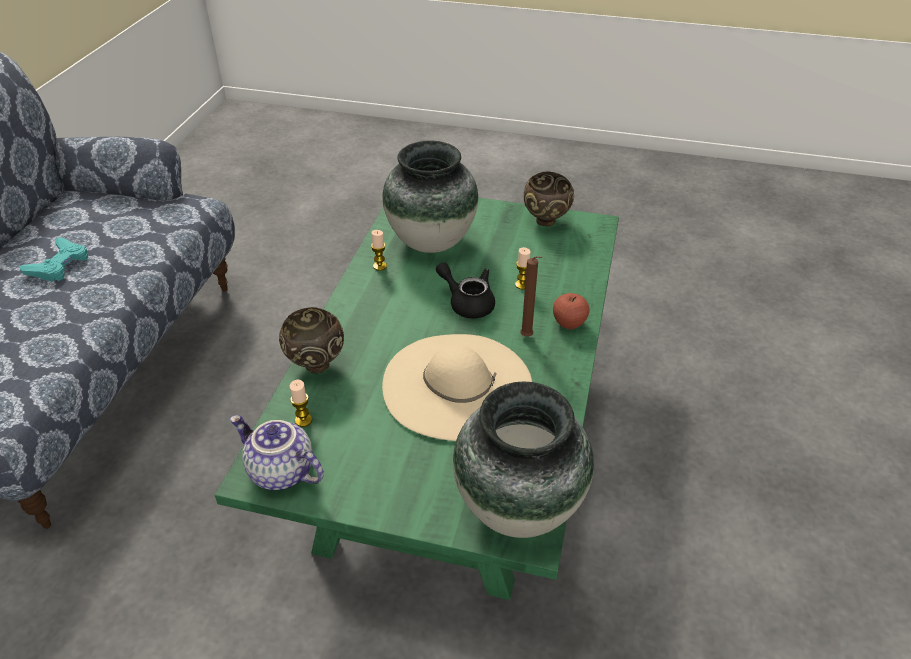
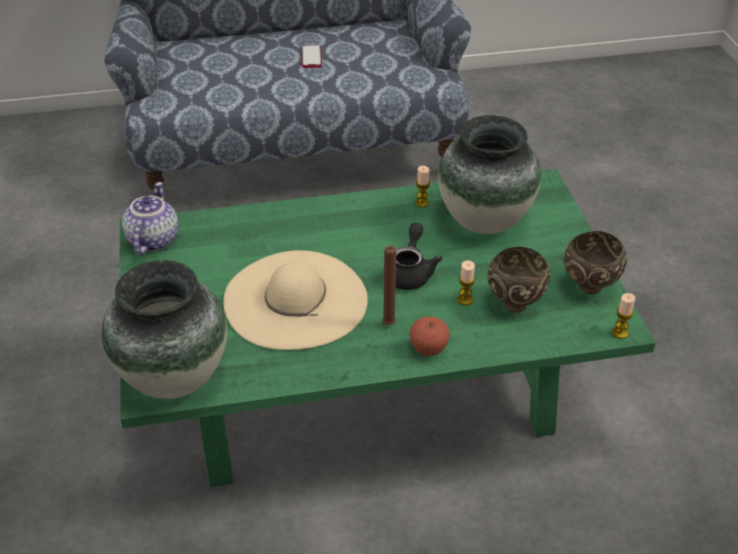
camera: 65 degrees right, 0 degrees up
(59, 265) = (311, 57): turquoise game controller -> phone
(303, 420) = (208, 231): candle -> candle (619, 332)
(315, 365) = (271, 214): brown bowl -> brown bowl (514, 303)

